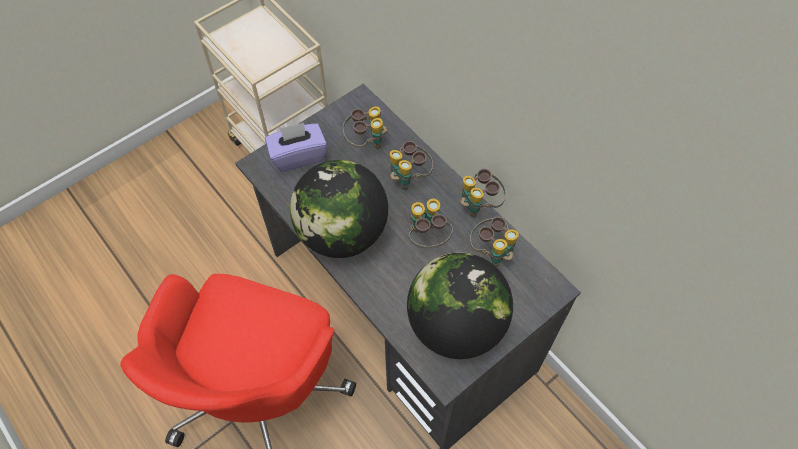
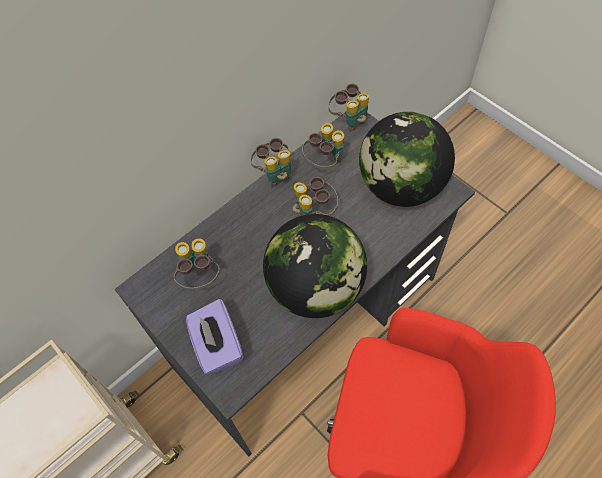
camera: 90 degrees left, 0 degrees up
(409, 177) = (245, 233): binoculars -> binoculars (349, 120)

